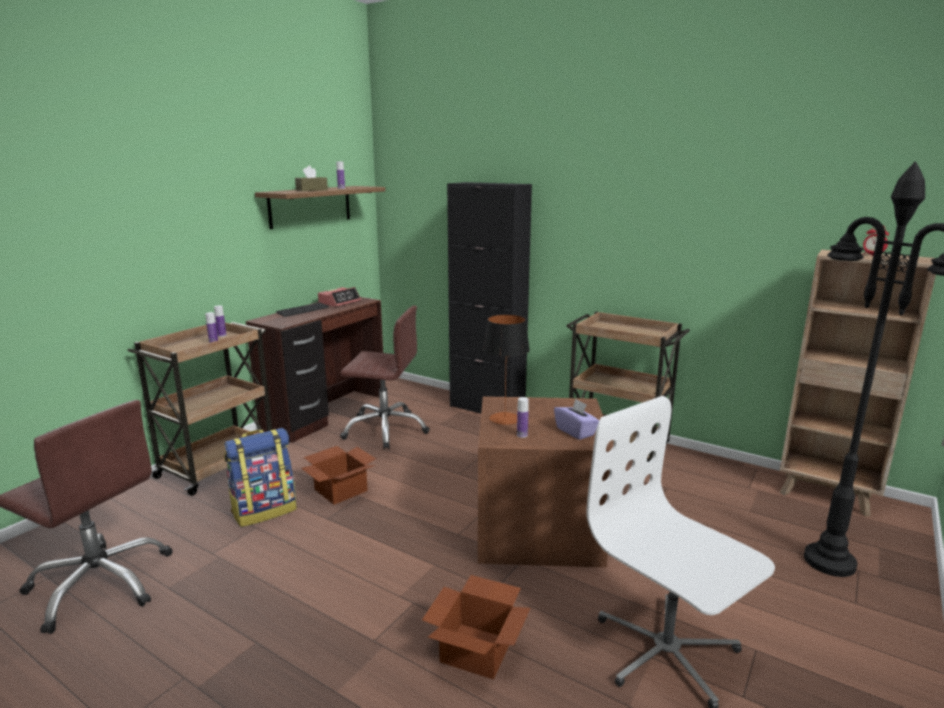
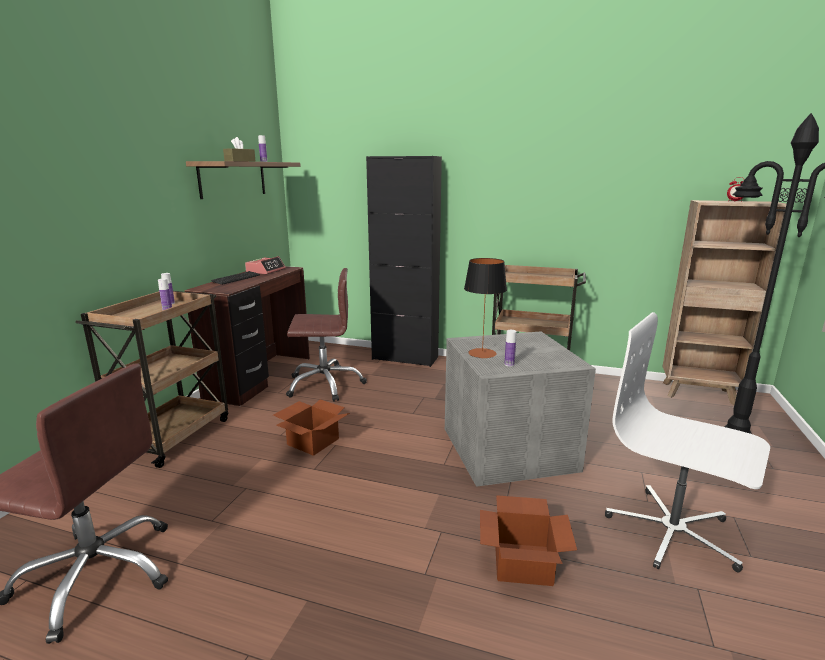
camera: 15 degrees left, 0 degrees up
(265, 510) = (246, 471): backpack -> none
(540, 529) = (510, 449): brown storage box -> grey storage box
(575, 432) = (550, 357): purple tissue box -> none

